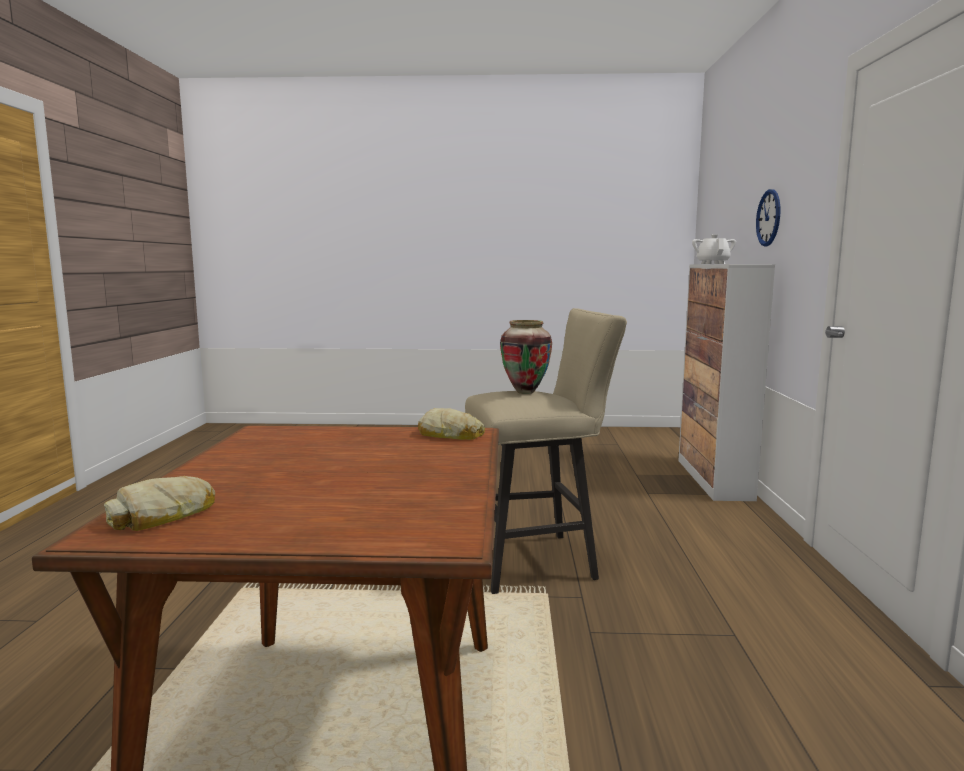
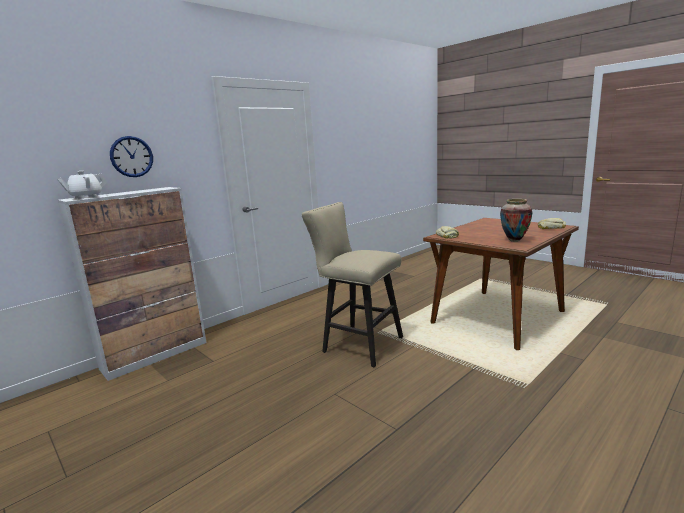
camera: 135 degrees left, 5 degrees up
(525, 392) = (357, 254): vase -> vase (514, 240)

